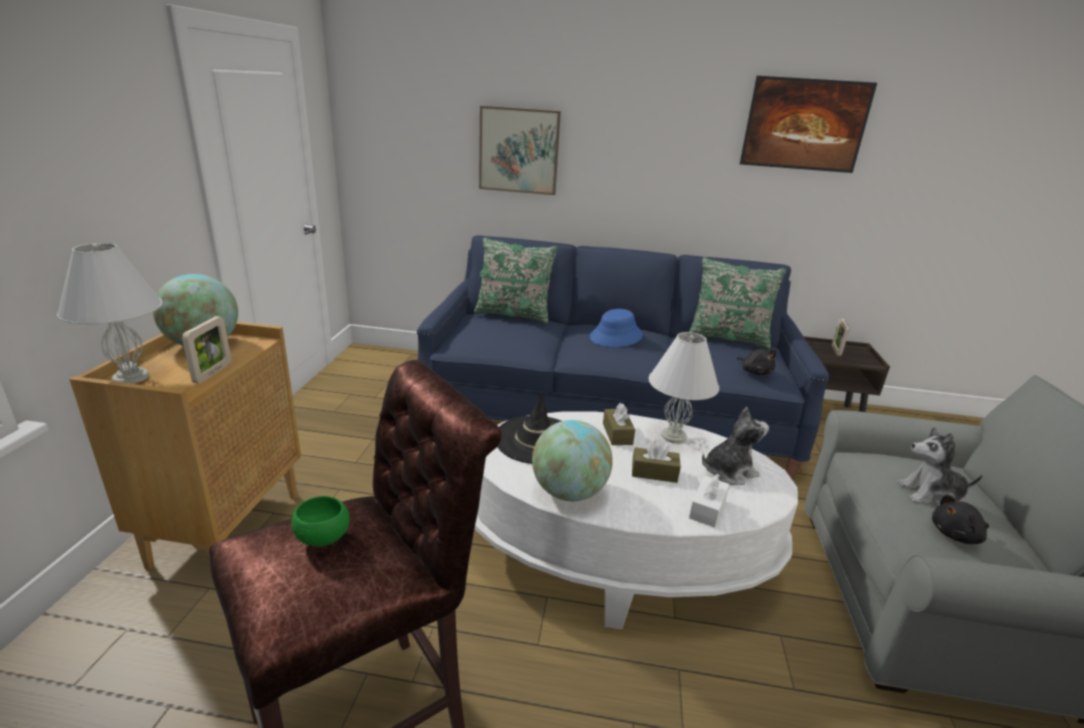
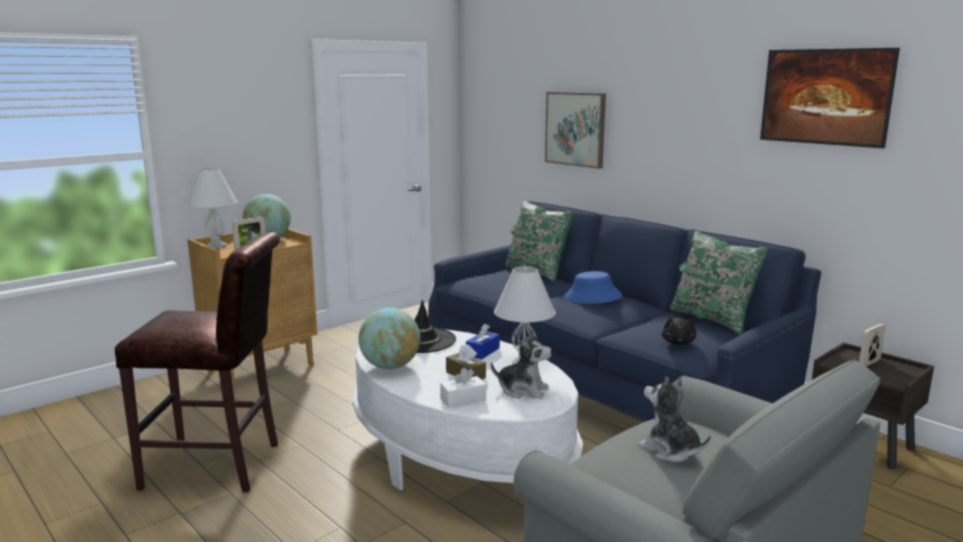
camera: 40 degrees right, 10 degrees down
(323, 538) = (194, 315): green bowl -> none
(617, 434) = (482, 352): brown tissue box -> blue tissue box
(956, 535) = (635, 474): black plush toy -> none

